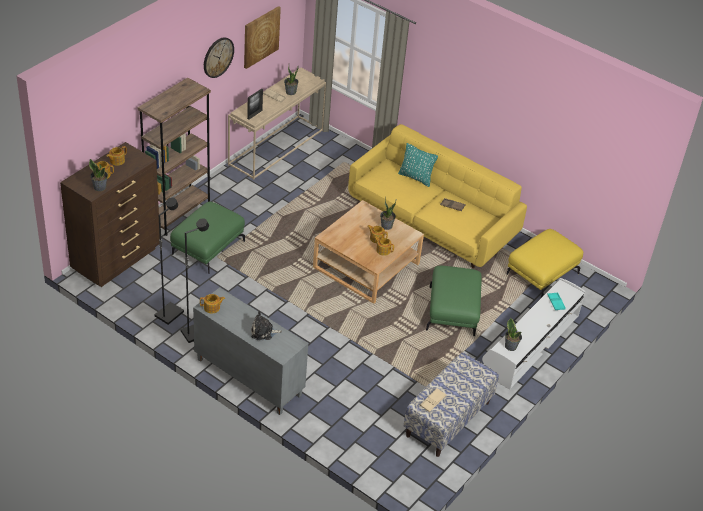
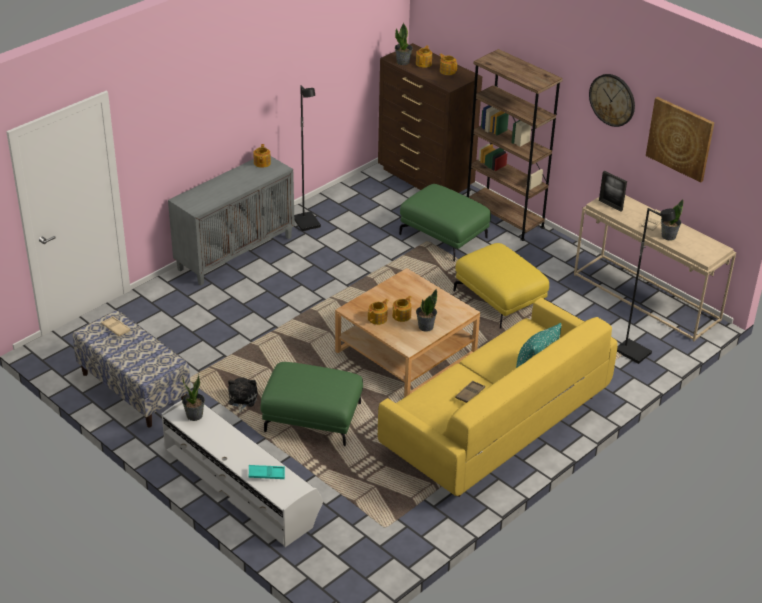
camera: 100 degrees right, 5 degrees down
(169, 314) = (338, 208): black floor lamp -> black floor lamp (633, 352)
(263, 332) = (218, 191): plush toy -> plush toy (242, 400)
(542, 273) = (380, 523): yellow ottoman -> yellow ottoman (500, 299)

